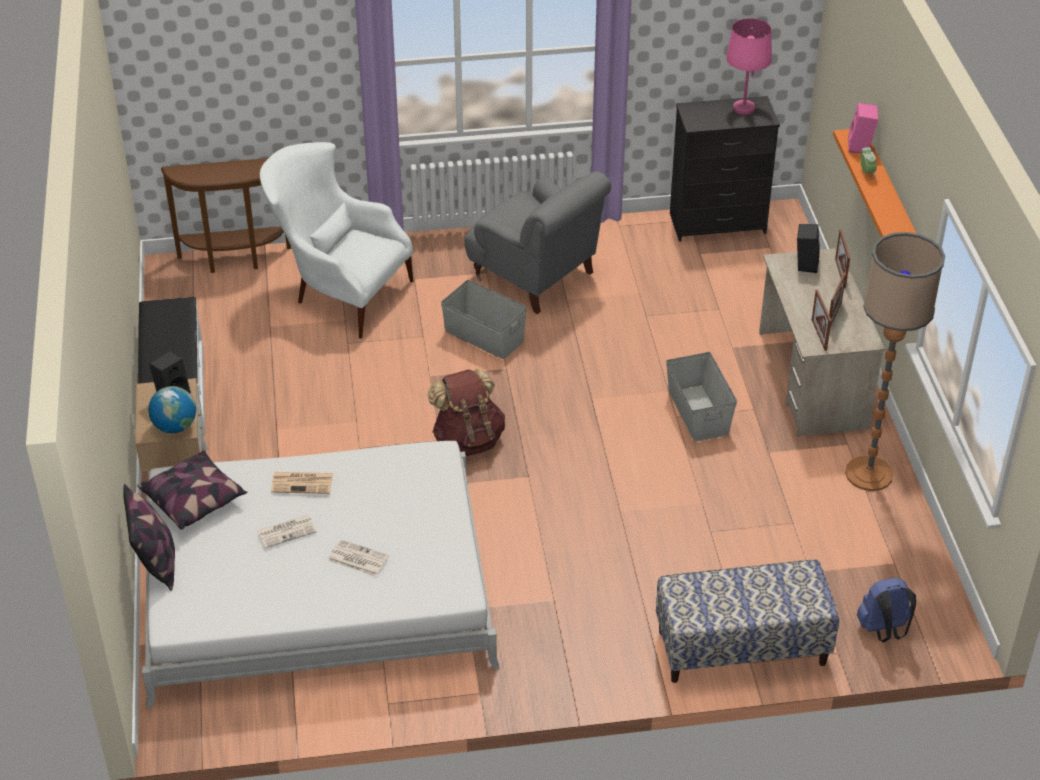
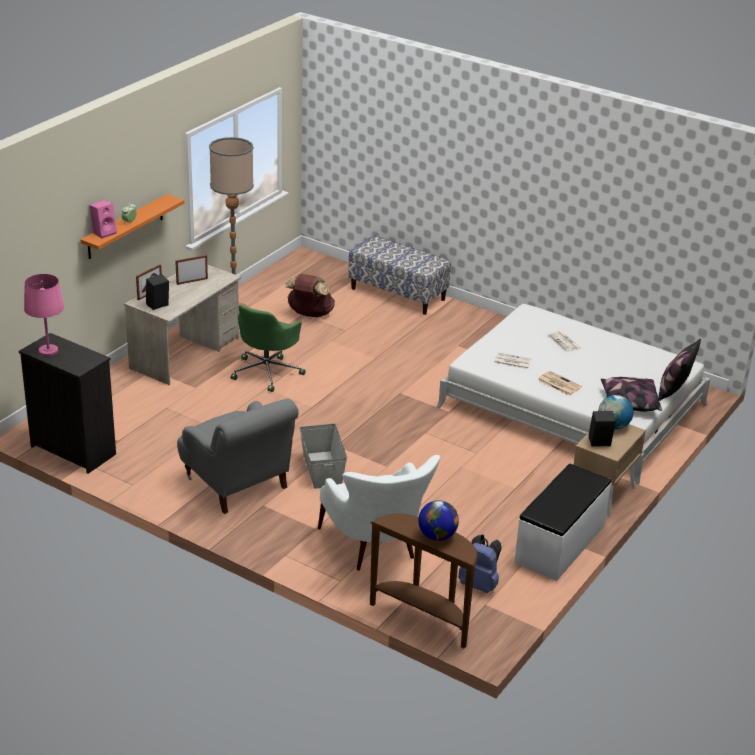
camera: 140 degrees left, 10 degrees down
(215, 172) = (437, 536): none -> globe
(287, 531) = (590, 368): newspaper -> newspaper (512, 361)
(468, 439) = (408, 424): brown backpack -> brown backpack (310, 314)
(536, 277) = (237, 484): grey armchair -> grey armchair turned 150 degrees clockwise
(698, 412) = (267, 372): grey storage box -> green office chair
(819, 335) = (215, 279): picture frame -> none
(883, 630) = (329, 271): blue backpack -> blue backpack (480, 584)

